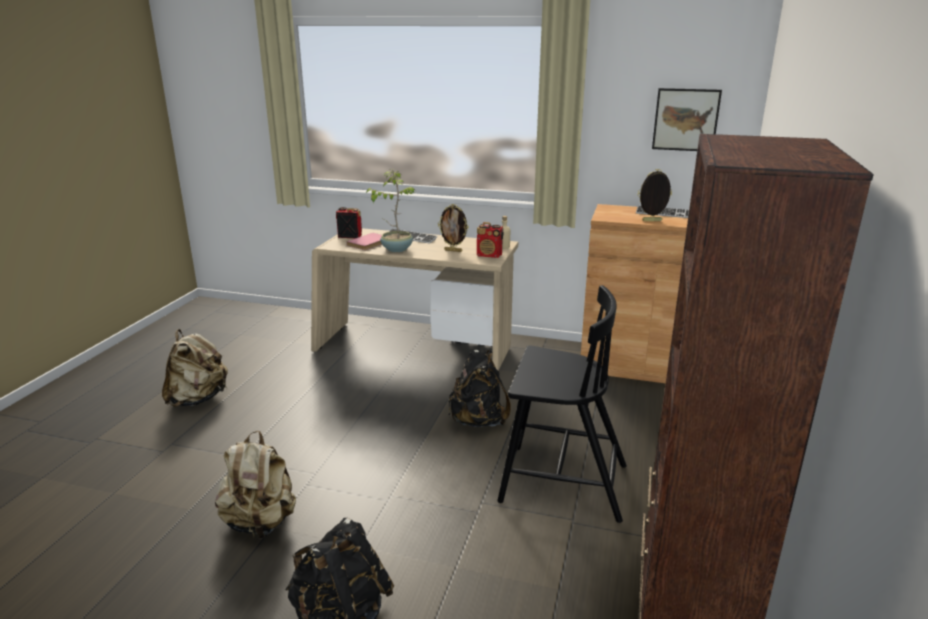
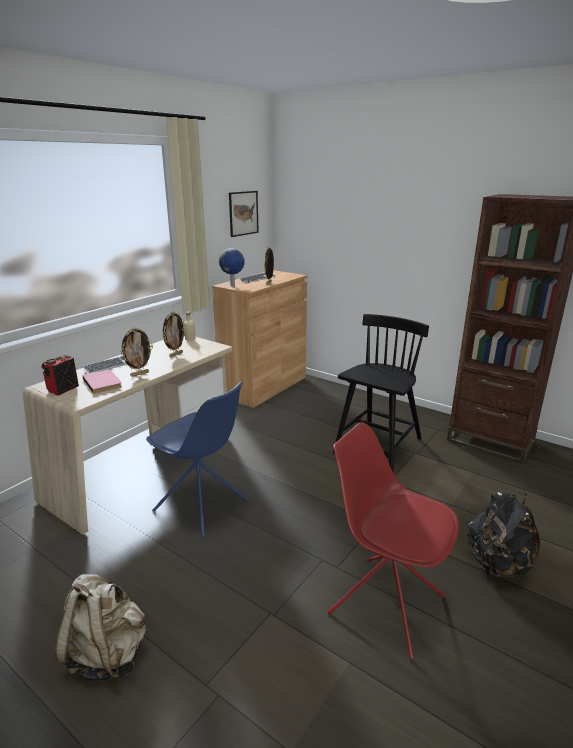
camera: 70 degrees left, 0 degrees up
(261, 522) = (385, 603): beige backpack -> red chair
(370, 390) = (202, 506): none -> blue chair
(396, 249) = (139, 374): potted plant -> picture frame
(478, 421) = (290, 461): black backpack -> none
(489, 255) = (204, 345): radio -> none
(610, 210) = (233, 286): none -> globe

